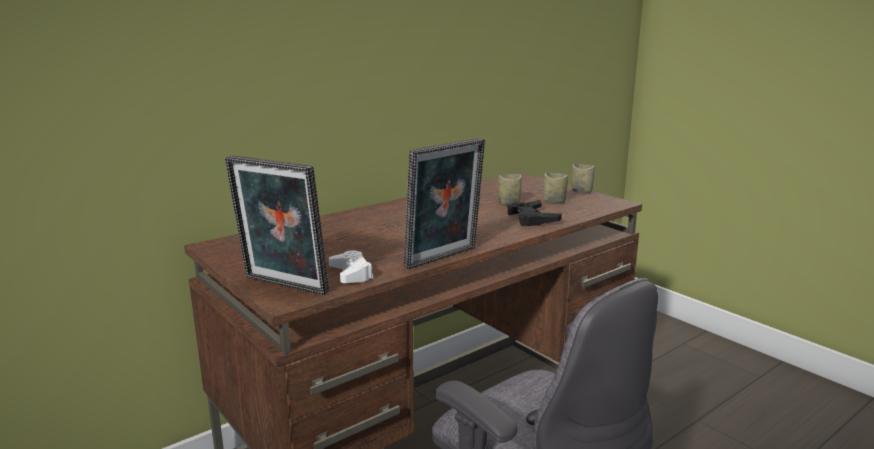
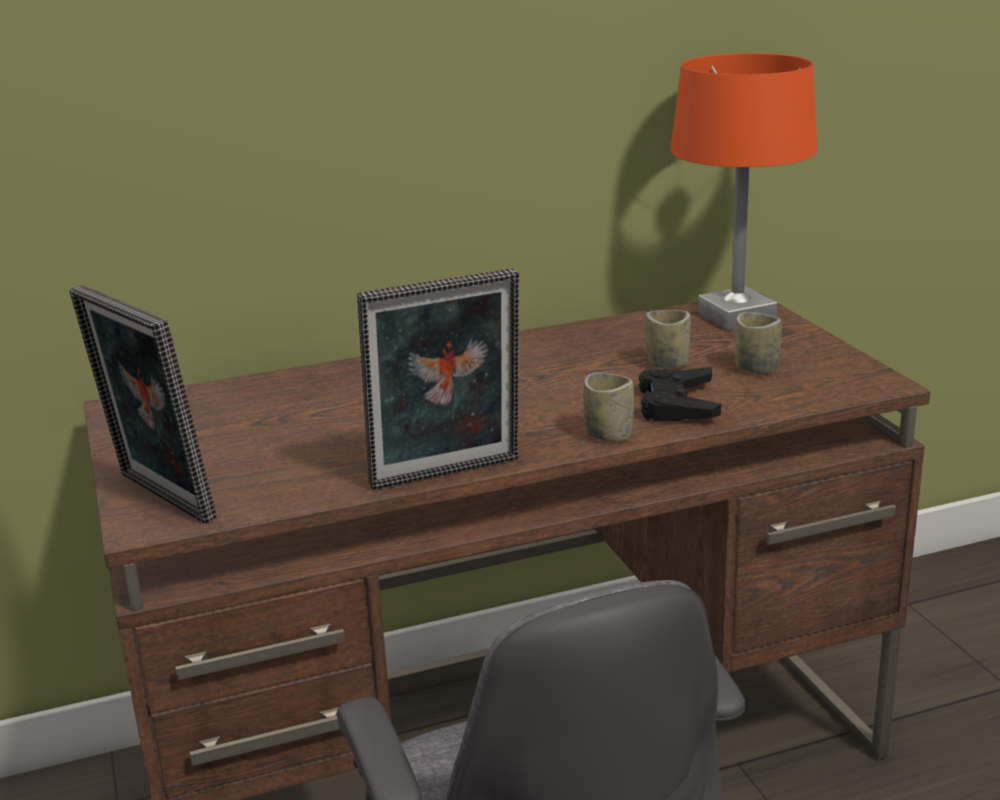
camera: 20 degrees right, 5 degrees up
(351, 274) = (277, 488): white game controller -> none
(522, 182) = (736, 317): none -> orange table lamp
(581, 191) = (833, 348): cup -> cup (608, 435)

